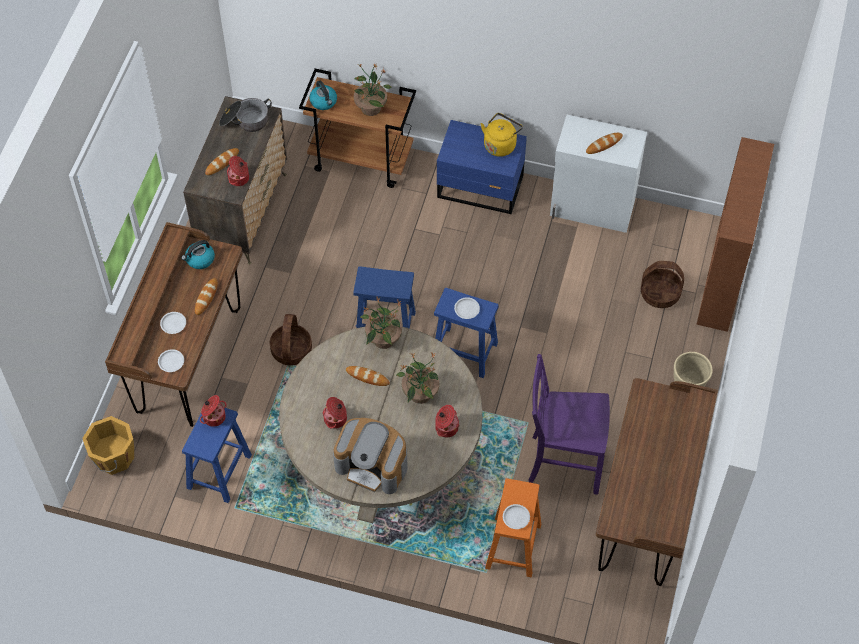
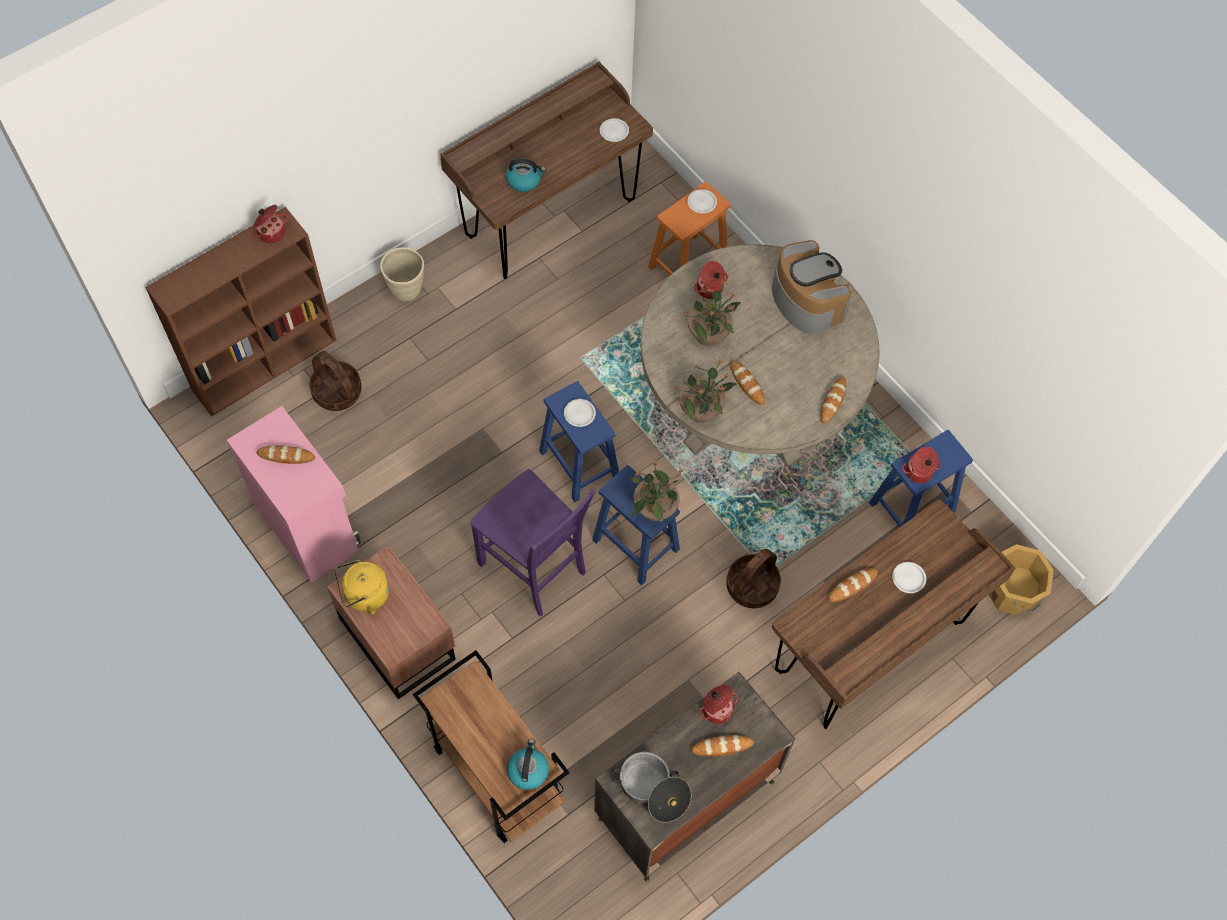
camera: 145 degrees left, 5 degrees up
(171, 361) = (937, 536): white plate -> white plate (614, 132)
(200, 259) = (830, 638): kettle -> kettle (524, 180)
(300, 403) = (833, 401): none -> bread
(336, 419) = (809, 363): cooking pot -> cooking pot (271, 232)
(371, 107) = (479, 720): potted plant -> potted plant (654, 509)
(481, 188) = (398, 636): blue nightstand -> brown nightstand
(563, 462) = (580, 303): purple chair -> purple chair (534, 569)
(592, 208) = (308, 527): white cabinet -> pink cabinet

